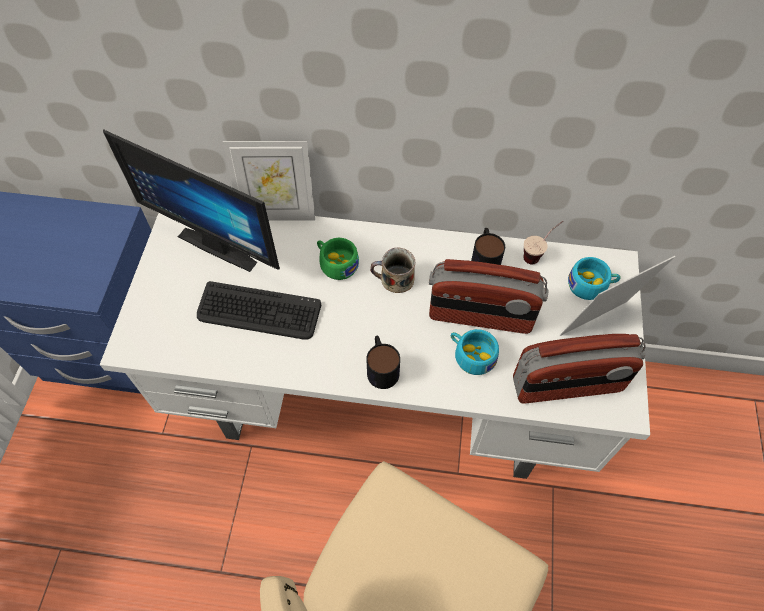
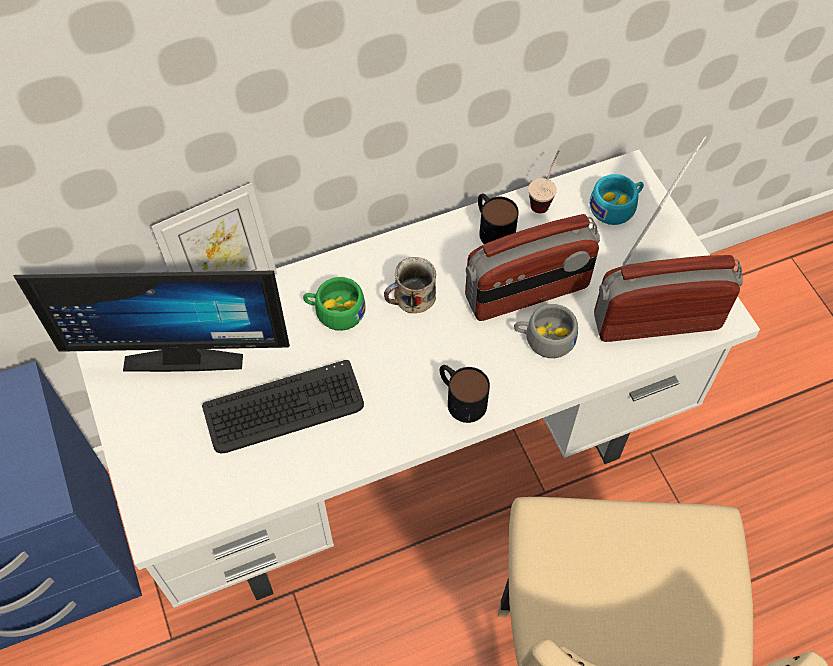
camera: 30 degrees left, 0 degrees up
(471, 355) = (544, 338): turquoise cup -> grey cup
(567, 385) = (656, 321): radio -> radio turned 150 degrees counterclockwise

